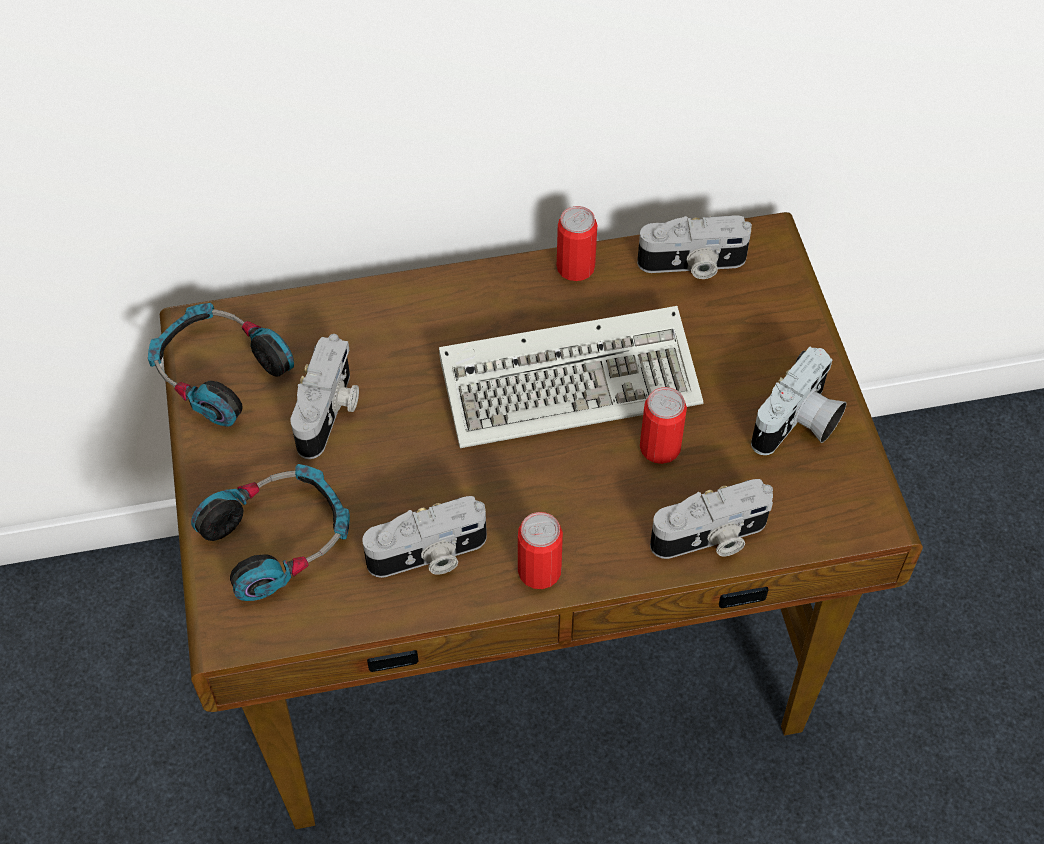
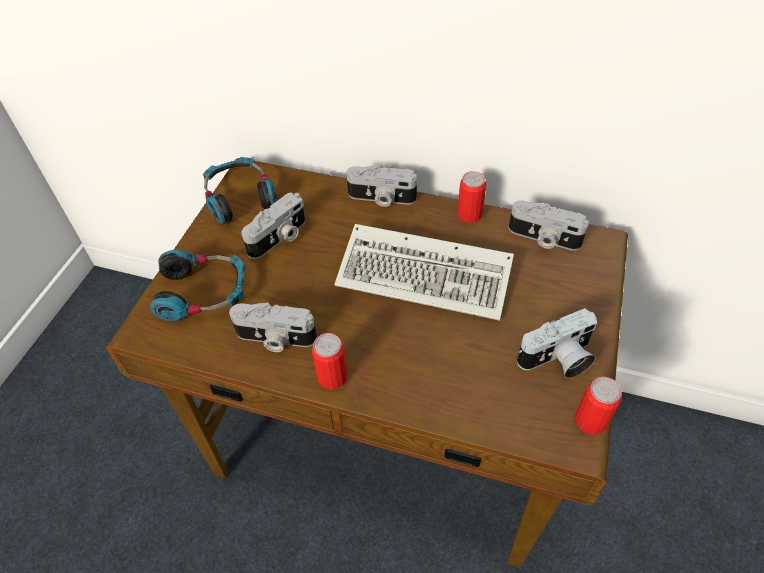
camera: 30 degrees right, 5 degrees down
(660, 447) = (456, 335): can -> can (590, 420)
(711, 538) = (454, 406): camera -> camera (381, 198)

